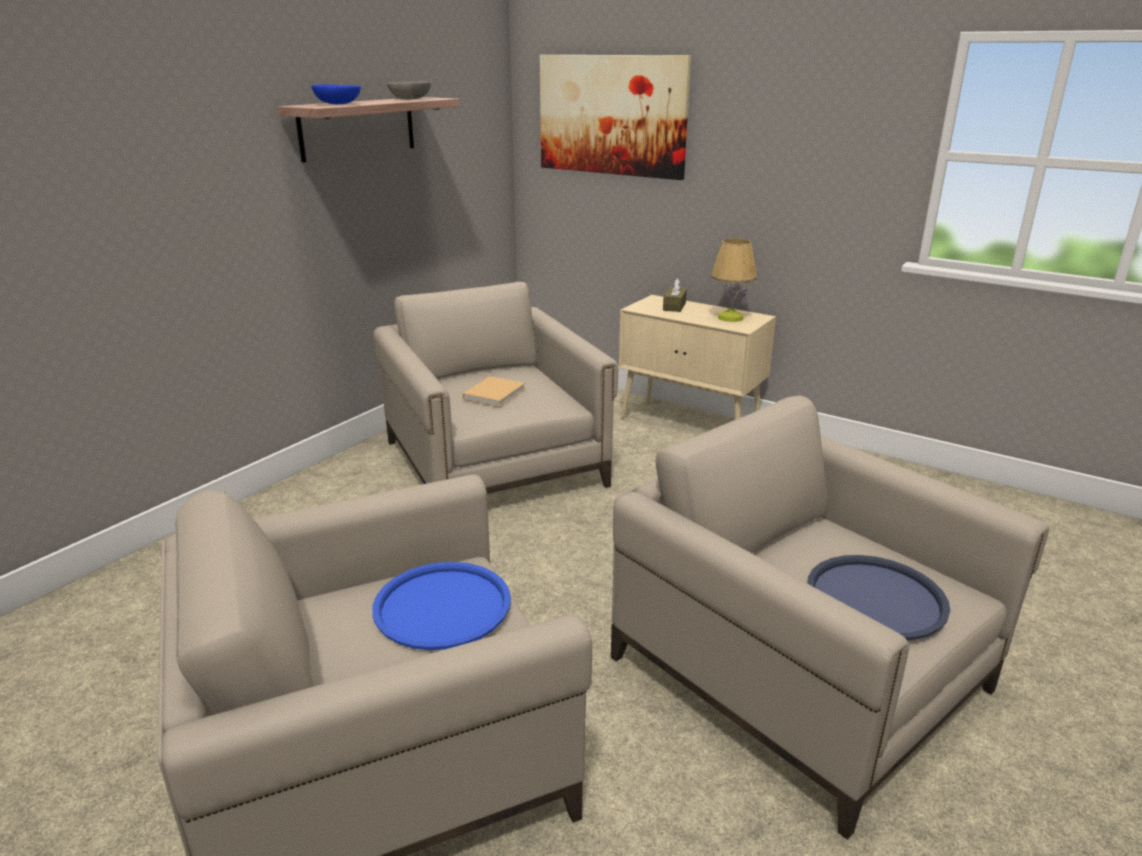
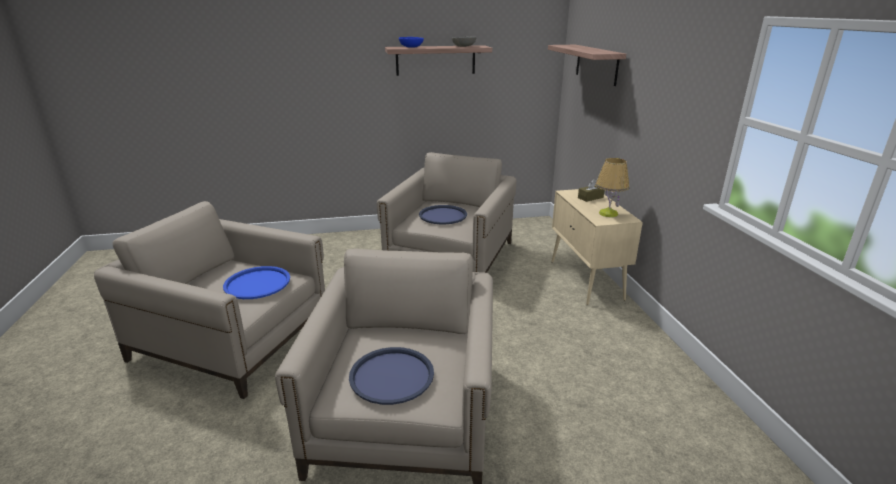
camera: 45 degrees right, 0 degrees up
(495, 393) = (443, 215): beige book -> blue tray
(612, 115) = (596, 64): picture -> shelf

